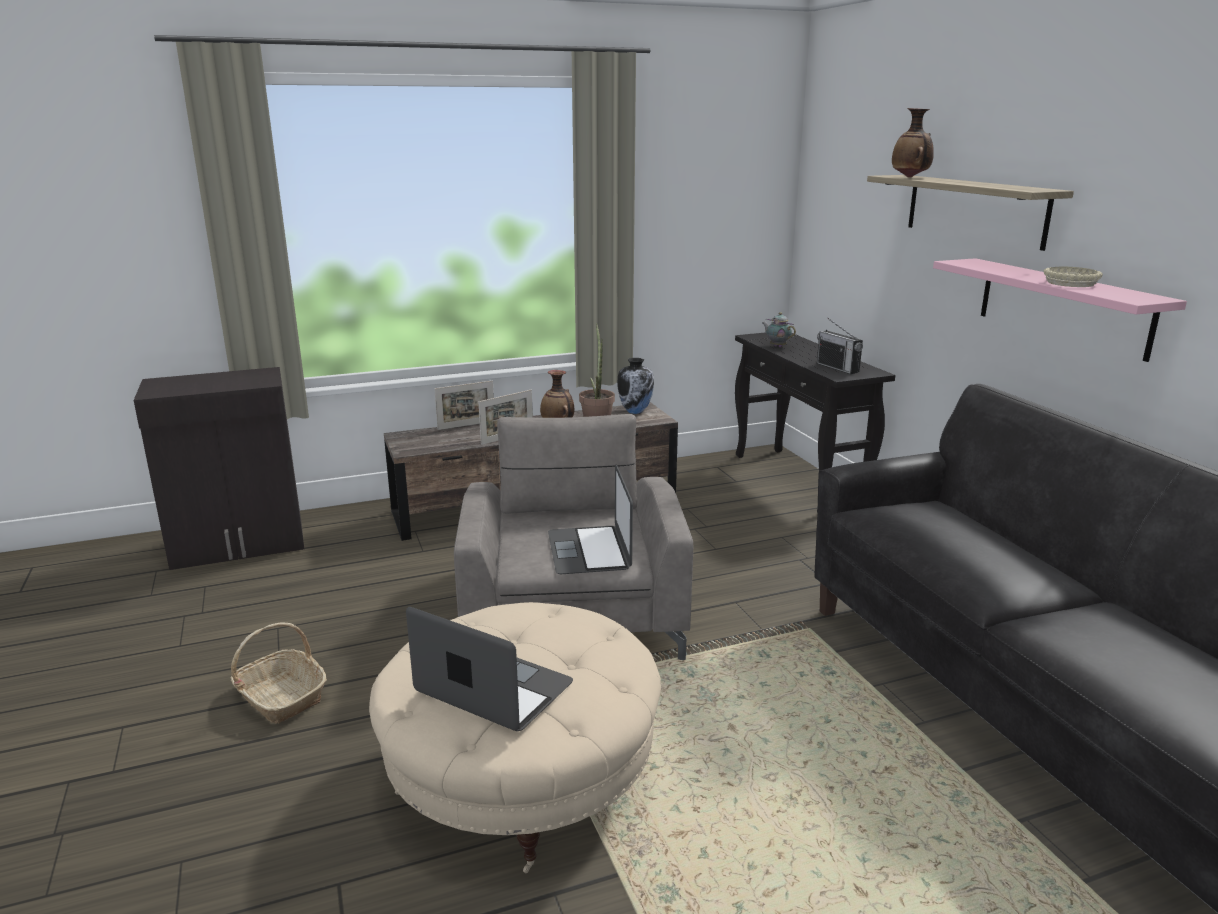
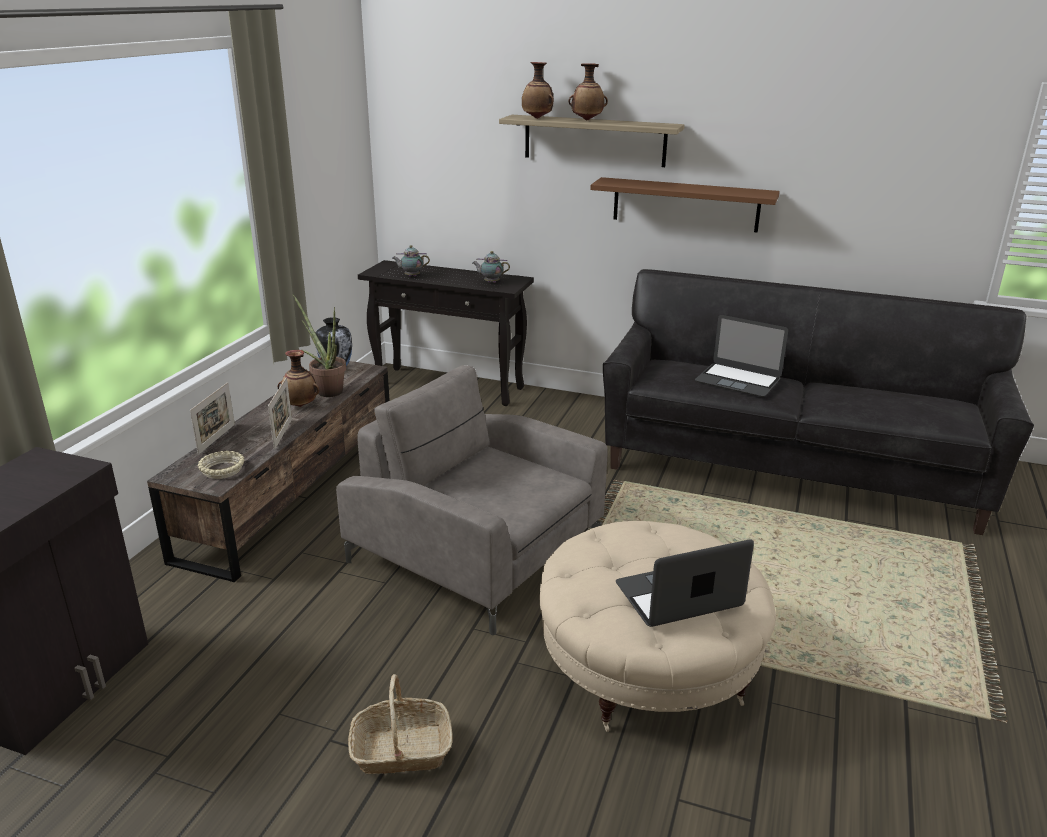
camera: 50 degrees left, 5 degrees up
(589, 550) = (523, 488): laptop -> laptop (738, 380)
(837, 368) = (490, 282): radio -> teapot
(960, 181) = (587, 120): none -> vase
(1062, 306) = (685, 204): pink shelf -> brown shelf
(1071, 283) = (706, 189): beige bowl -> beige bowl (222, 470)

